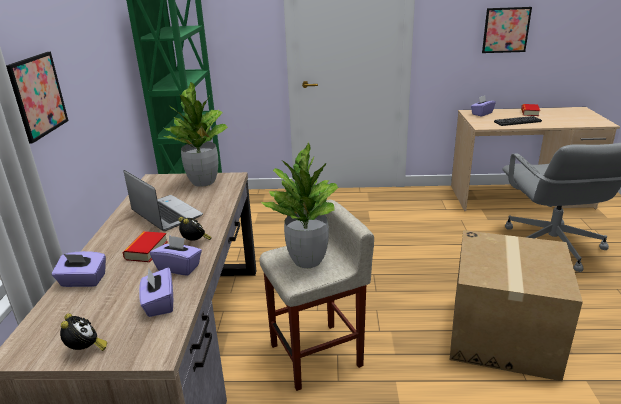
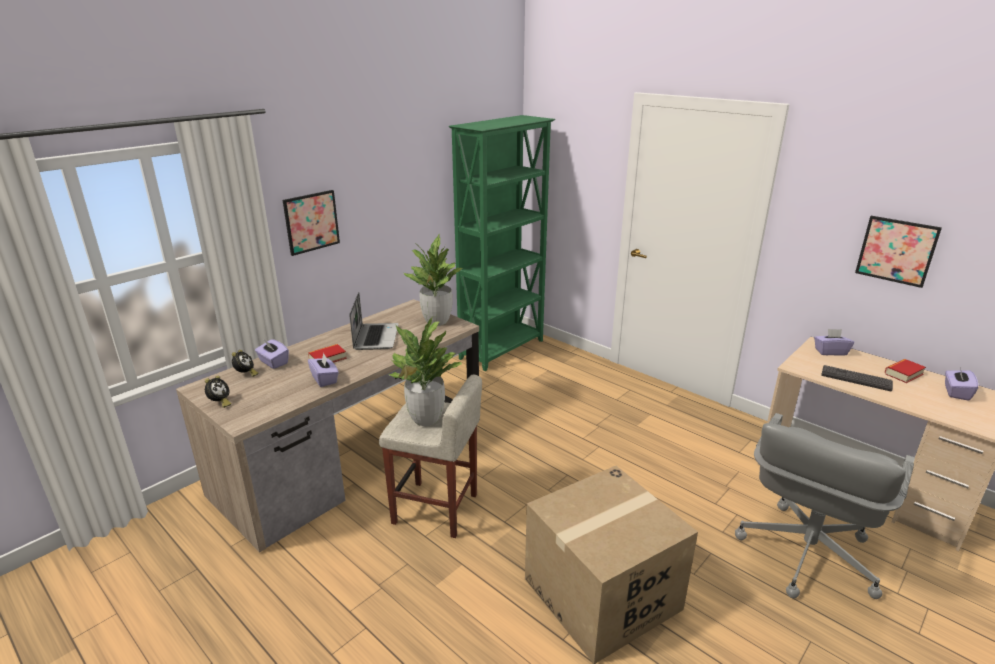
camera: 40 degrees right, 0 degrees up
(159, 304) = (282, 396): purple tissue box -> purple tissue box (956, 392)
(195, 242) = (358, 367): alarm clock -> alarm clock (246, 374)

